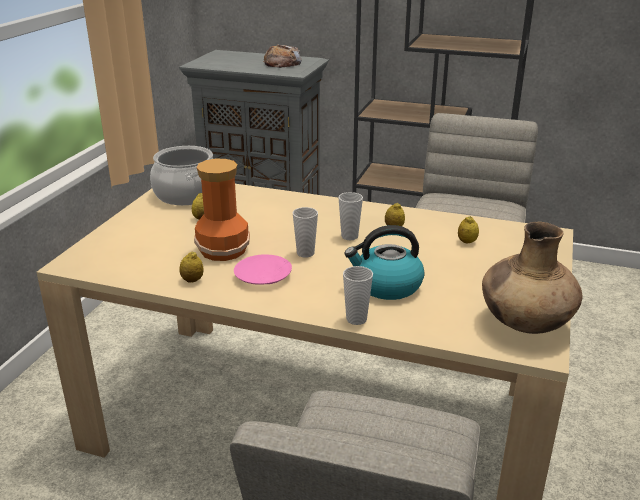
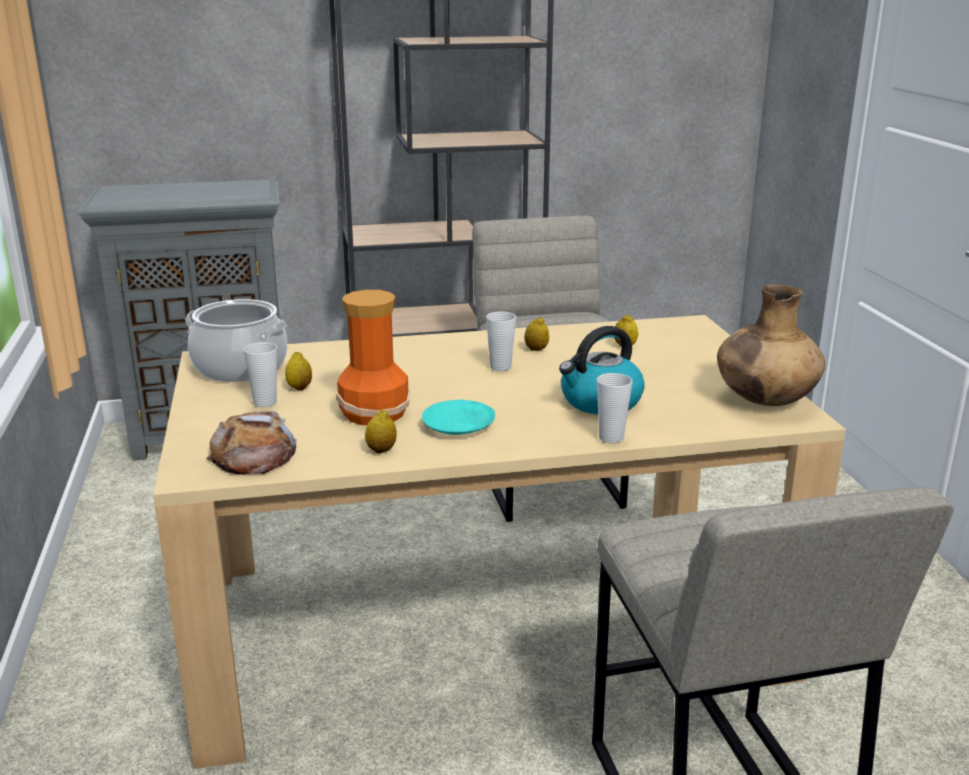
camera: 30 degrees left, 5 degrees down
(264, 276) = (459, 426): pink plate -> turquoise plate
(282, 63) = (228, 191): bread -> bread (254, 455)
(305, 253) = (475, 394): cup -> cup (265, 403)

